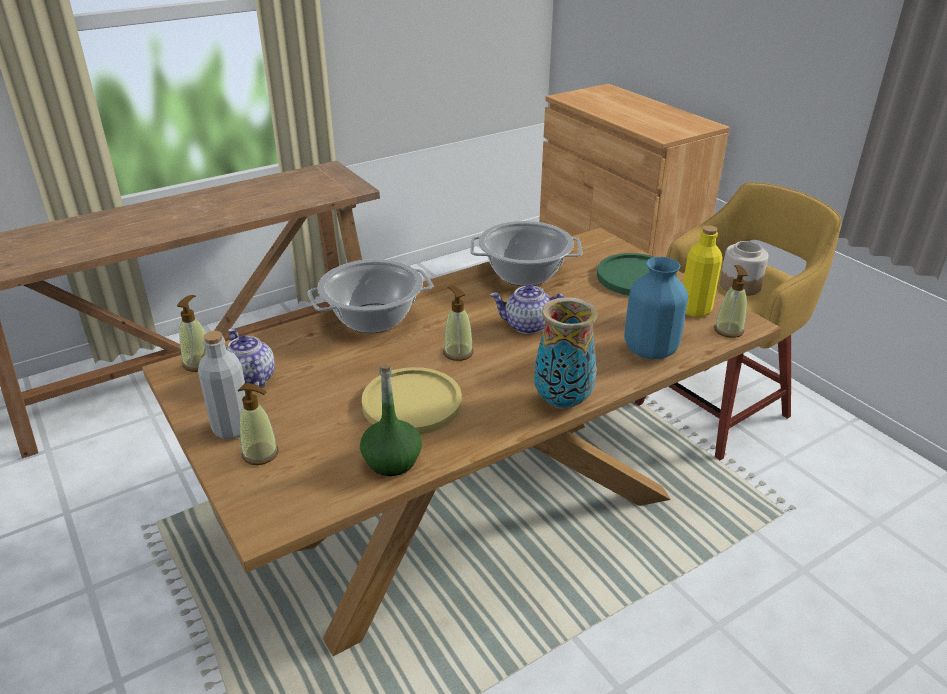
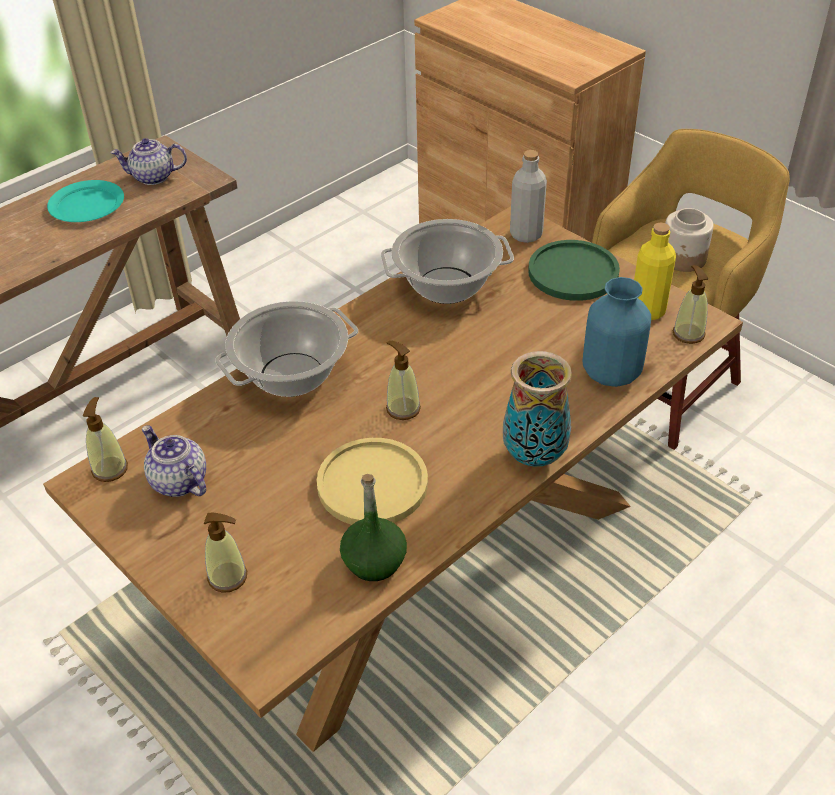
camera: 10 degrees left, 10 degrees up
(232, 428) = (184, 550): grey bottle -> grey bottle (526, 234)
(259, 195) = (86, 205): none -> turquoise plate
(527, 326) = (470, 359): teapot -> teapot (153, 177)

